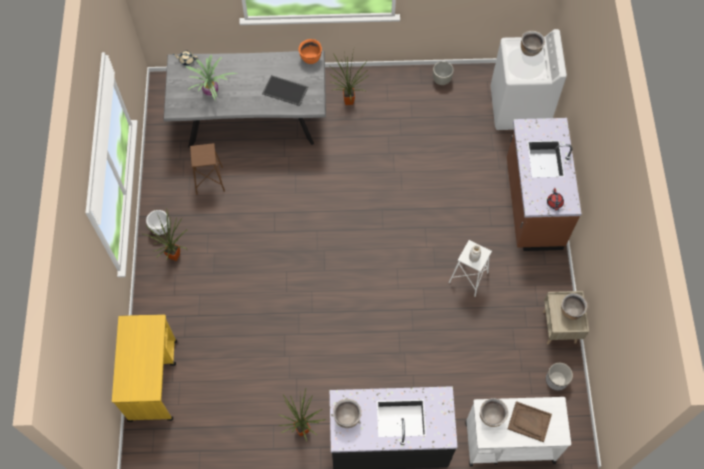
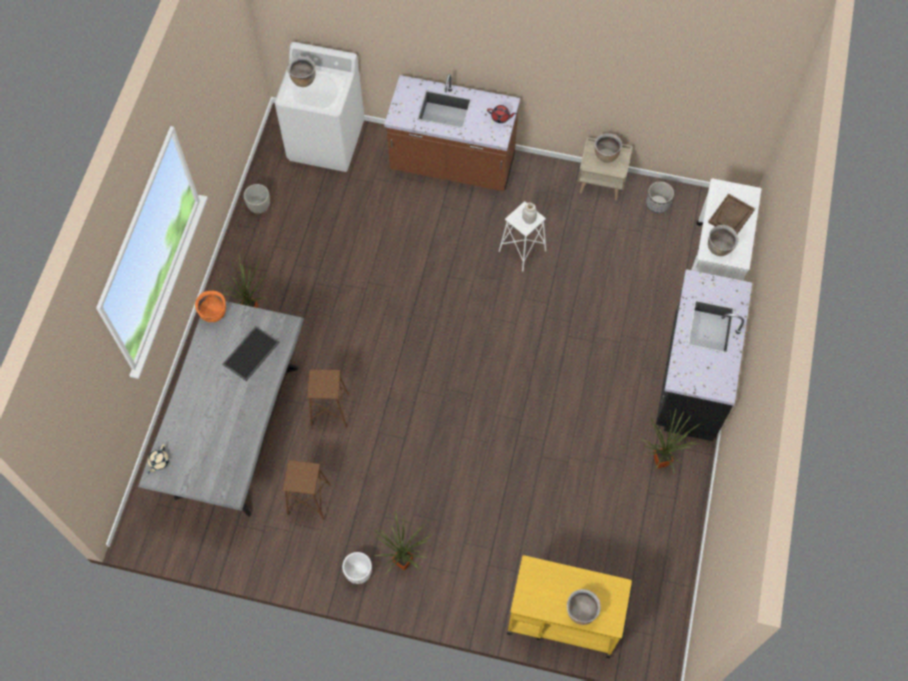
camera: 75 degrees left, 0 degrees up
(211, 91) = (219, 440): potted plant -> none
(284, 175) = (330, 410): none -> brown stool
(347, 417) = (700, 378): brown cooking pot -> brown cooking pot (581, 611)

